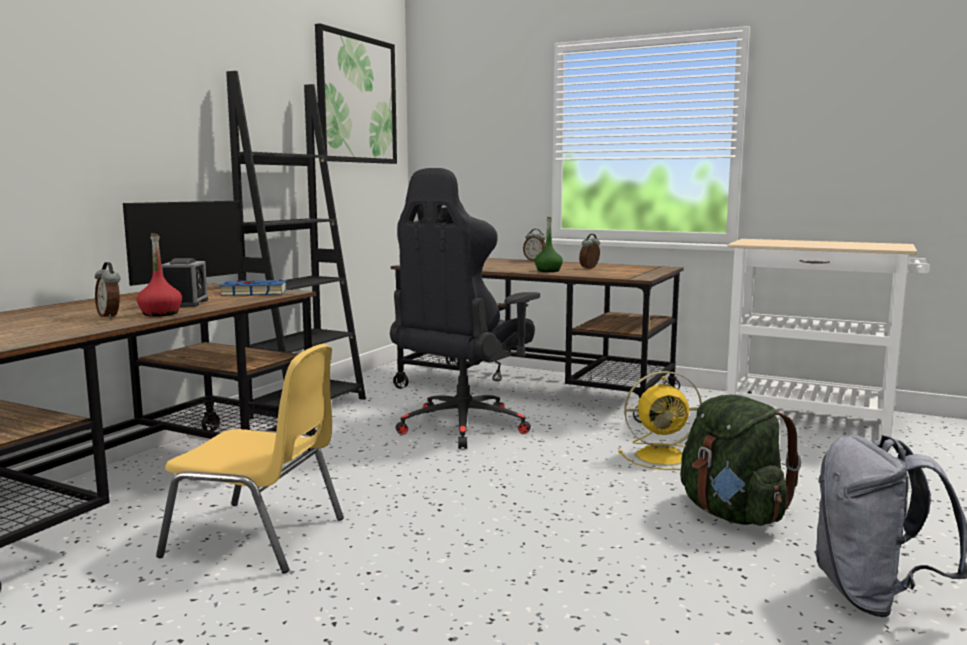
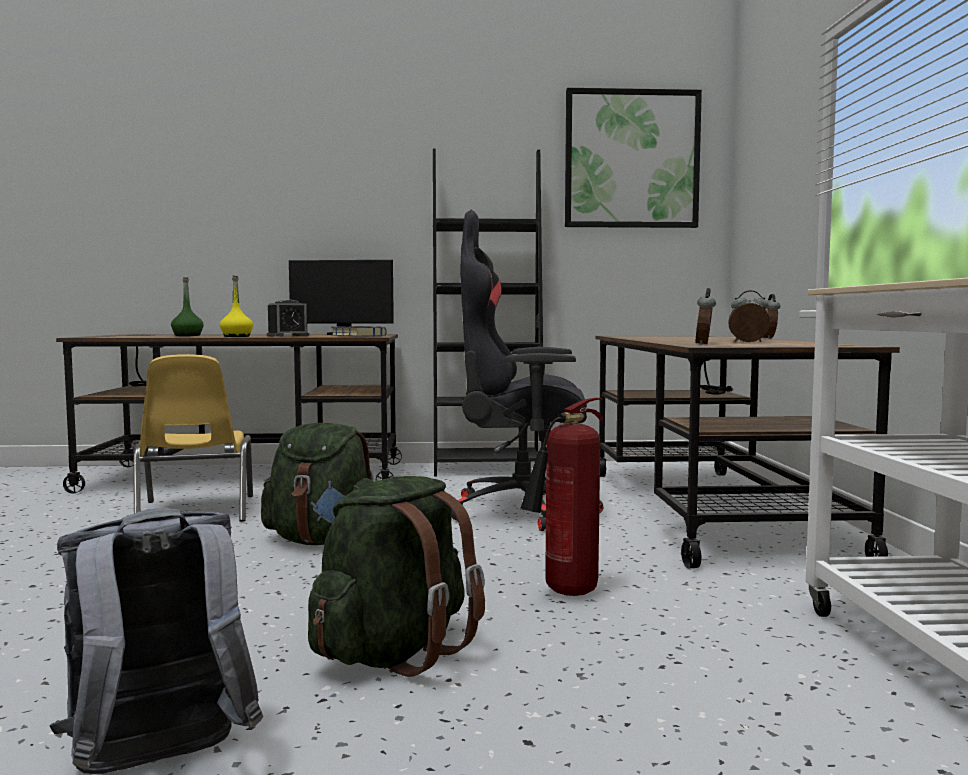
camera: 60 degrees right, 5 degrees down
(110, 316) = (217, 336): alarm clock -> alarm clock (705, 344)
(160, 314) = (237, 336): red bottle -> yellow bottle
(460, 498) = (323, 541): none -> green backpack
(548, 271) = (678, 340): green bottle -> green bottle (187, 335)
(663, 456) = (566, 594): yellow fan -> fire extinguisher

